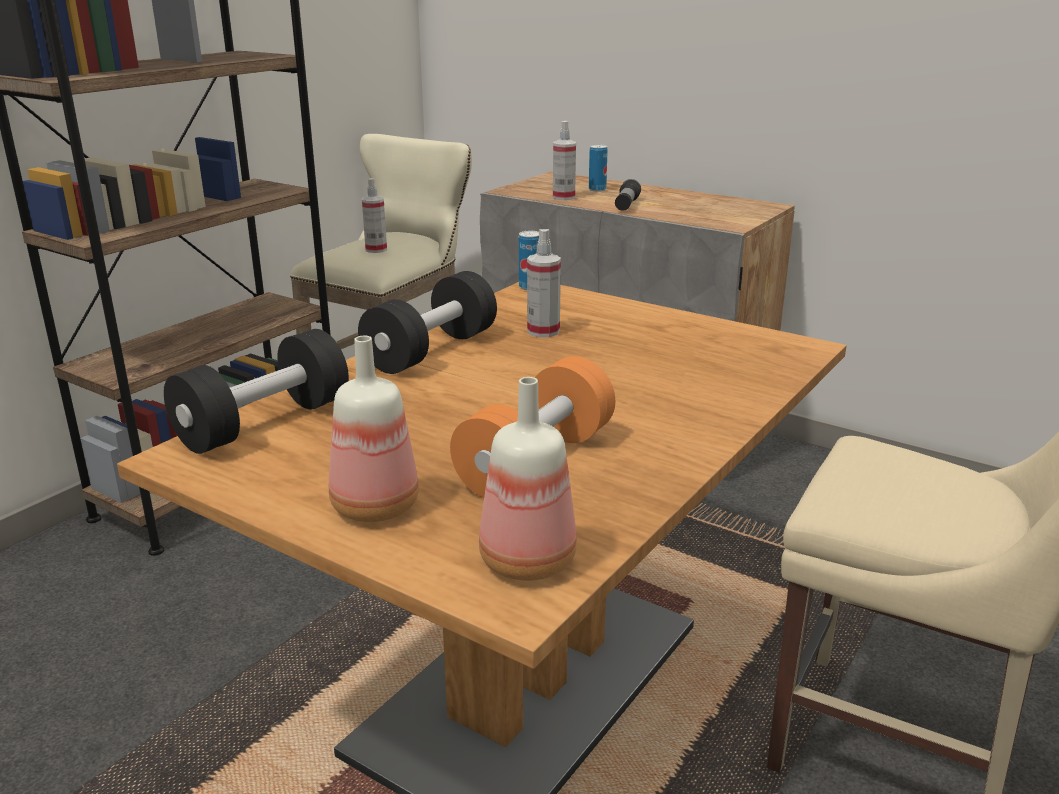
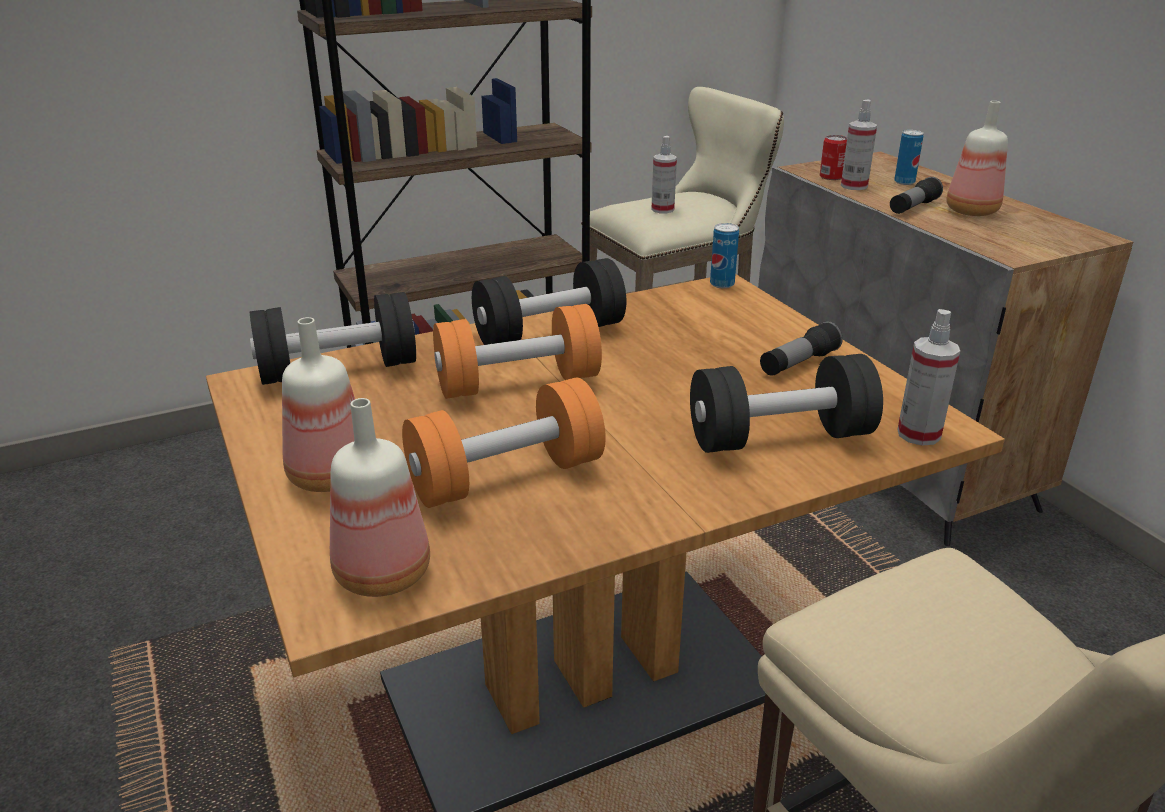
camera: 30 degrees right, 5 degrees up
(453, 393) = (518, 383): none -> orange dumbbell
(537, 193) = (831, 177): none -> can
(543, 331) = (677, 337): spray bottle -> spray bottle (918, 434)
(657, 329) = (798, 363): none -> flashlight
(670, 202) = (971, 212): none -> bottle
(707, 380) = (779, 437): none -> black dumbbell

